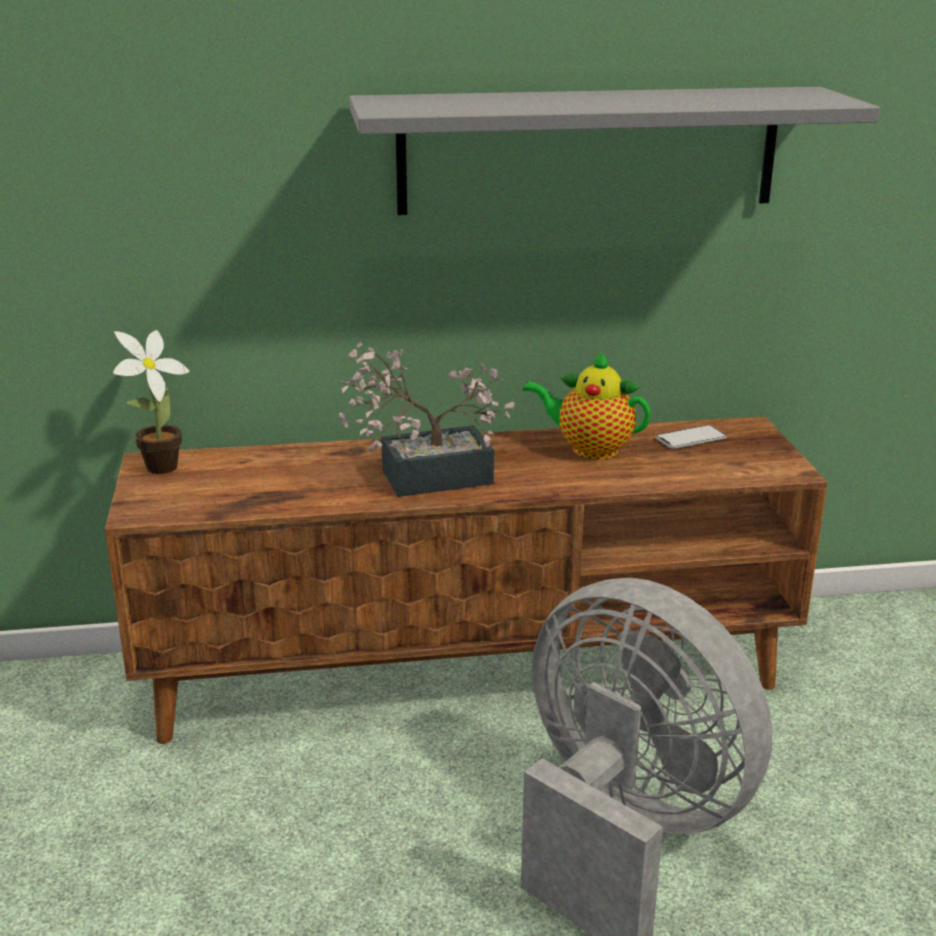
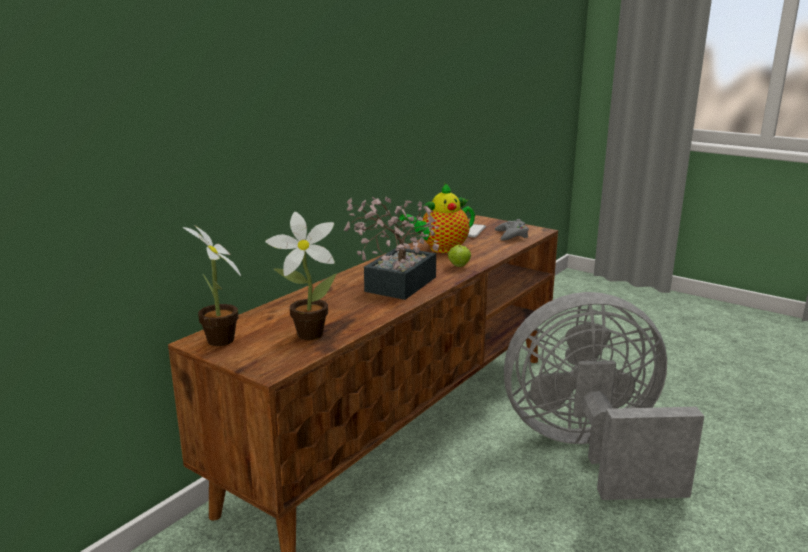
camera: 45 degrees left, 5 degrees down
(232, 492) = (305, 334): none -> potted plant
(554, 480) = (459, 266): none -> apple
(589, 150) = (404, 59): grey shelf -> none
(733, 464) = (511, 235): none -> grey game controller

